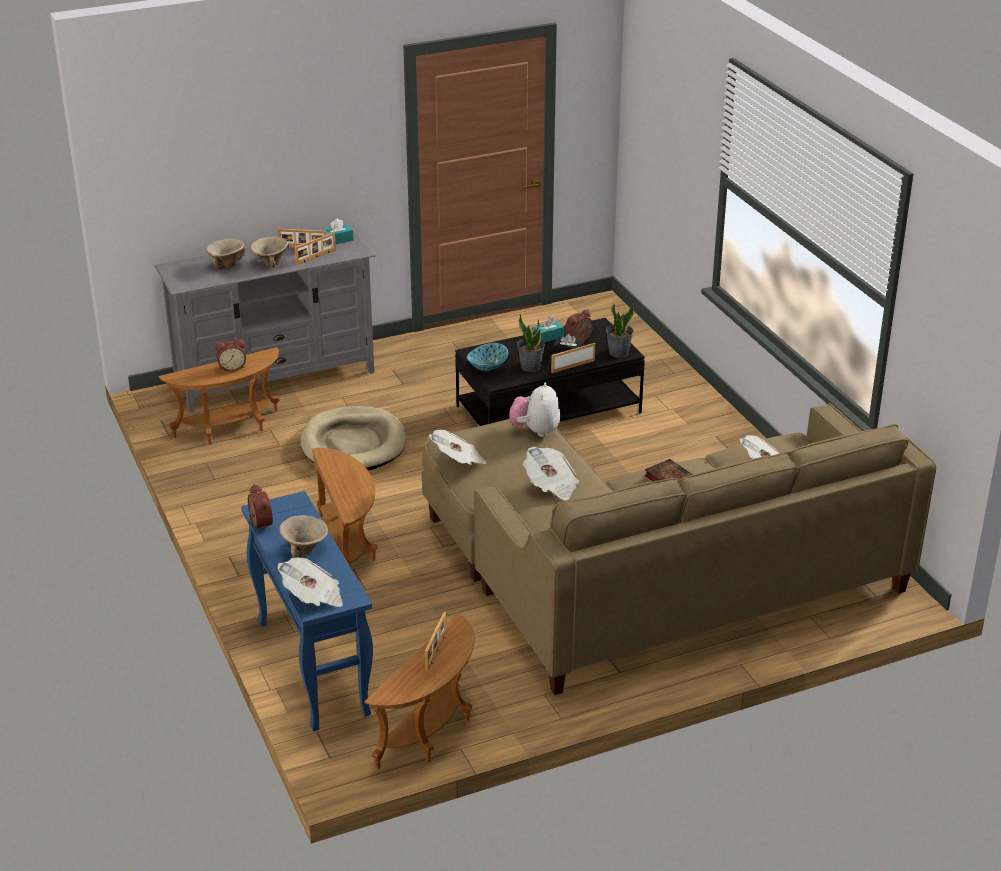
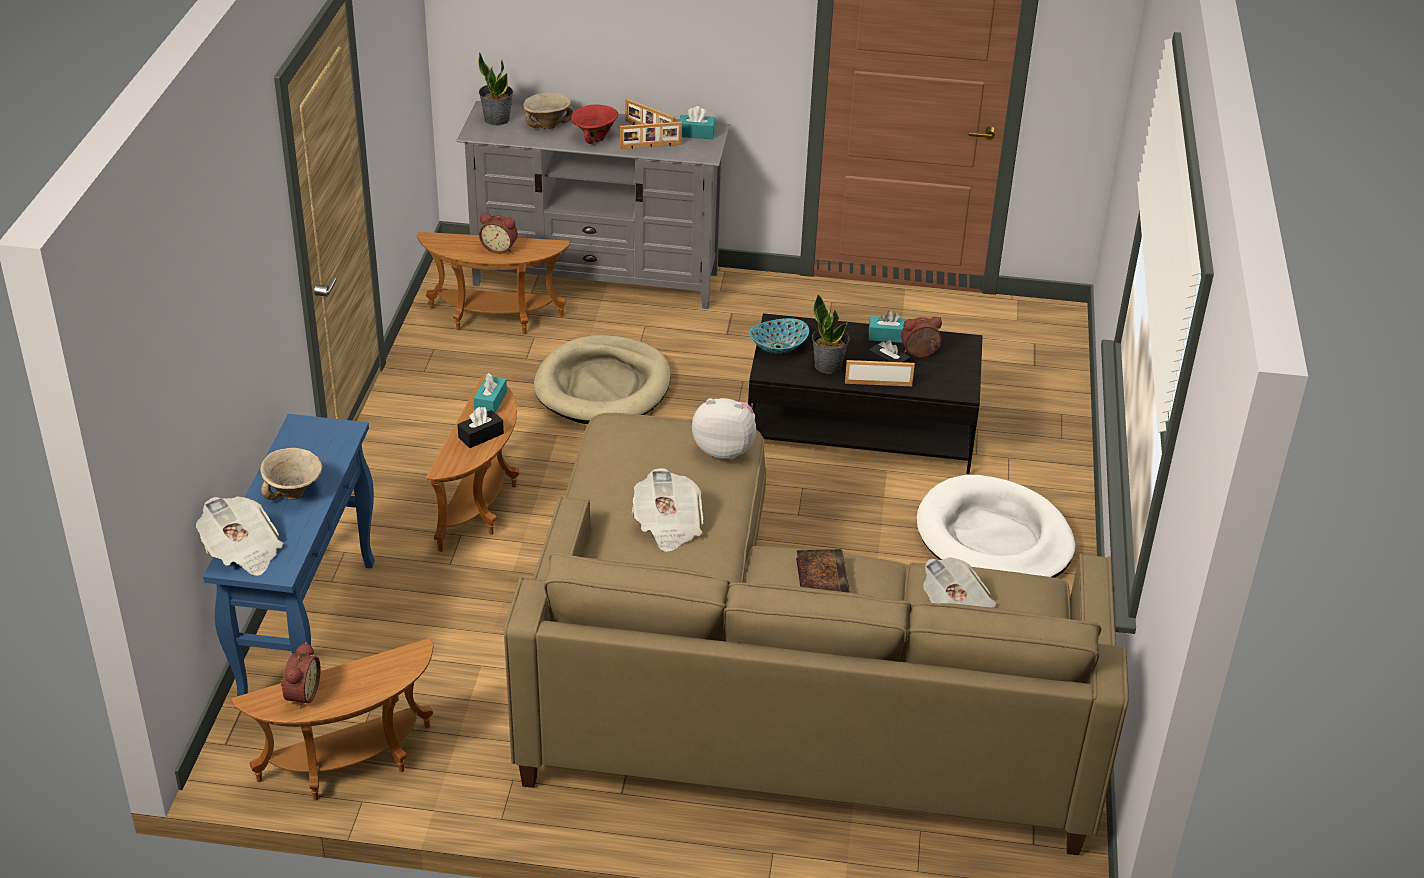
camera: 30 degrees right, 5 degrees up
(259, 524) = (282, 442): alarm clock -> alarm clock (300, 694)
(270, 263) = (594, 137): beige bowl -> red bowl
(336, 463) = (490, 402): none -> turquoise tissue box
(353, 485) = (481, 436): none -> black tissue box
(437, 651) = (362, 674): picture frame -> none
(458, 460) = (598, 452): newspaper -> none
(535, 431) = (724, 449): plush toy -> plush toy turned 60 degrees clockwise
(618, 352) = (952, 386): potted plant -> potted plant (497, 119)
(692, 443) = (994, 538): none -> white dog bed

